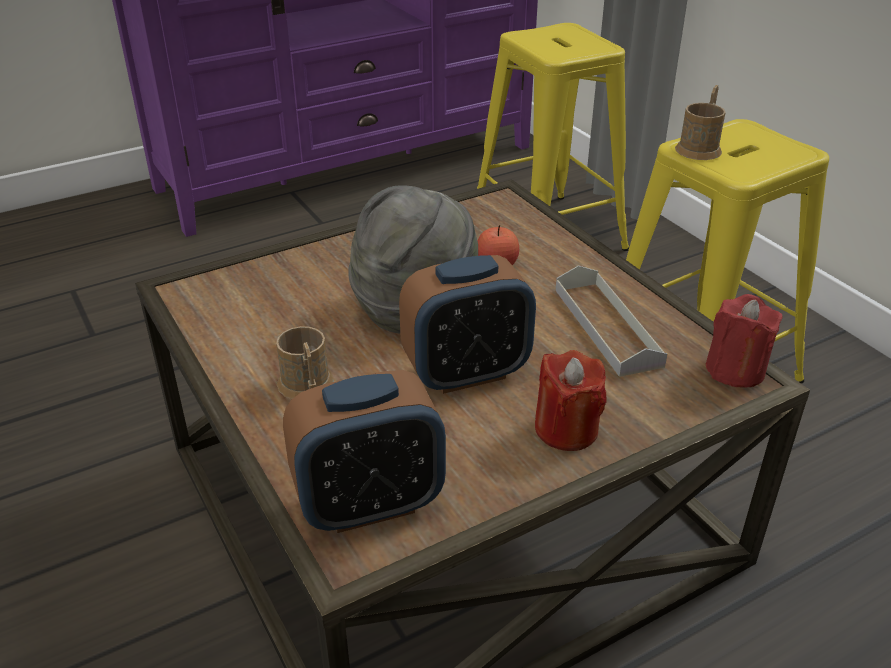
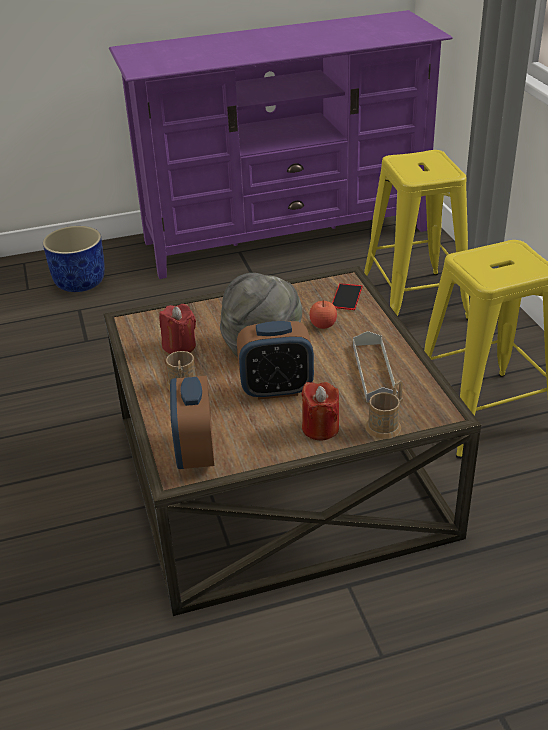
camera: 15 degrees right, 0 degrees up
(66, 251) = (80, 282): none -> blue planter
(369, 504) = (195, 452): alarm clock -> alarm clock turned 90 degrees clockwise
(514, 222) = (346, 297): none -> phone
(700, 147) = (472, 259): brown mug -> brown mug (386, 424)
(735, 370) = (440, 407): red candle -> red candle (179, 346)

